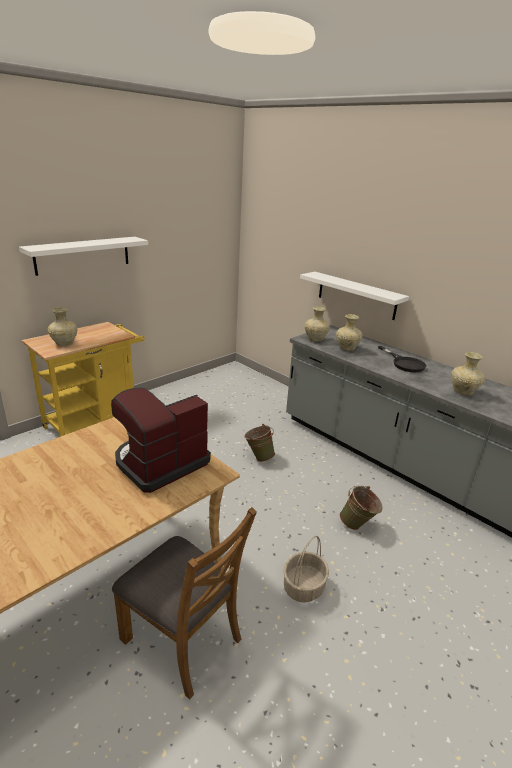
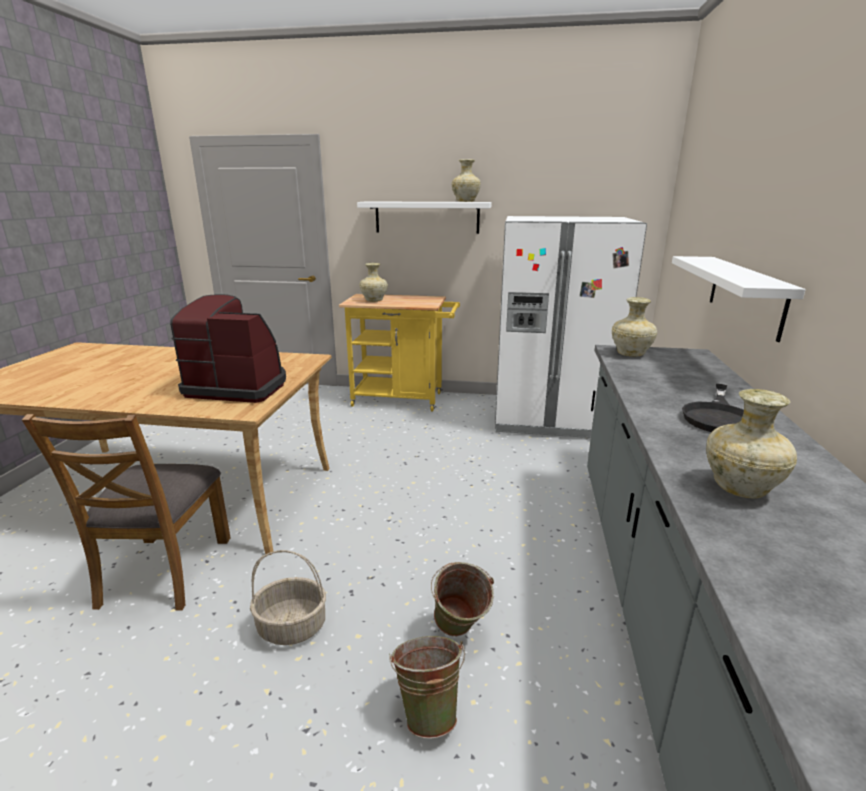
camera: 55 degrees right, 5 degrees down
(210, 390) = (550, 417): none -> white fridge
(258, 457) = (484, 494): green bucket -> green bucket (428, 710)
(346, 348) = (655, 373): beige vase -> beige vase (466, 201)

